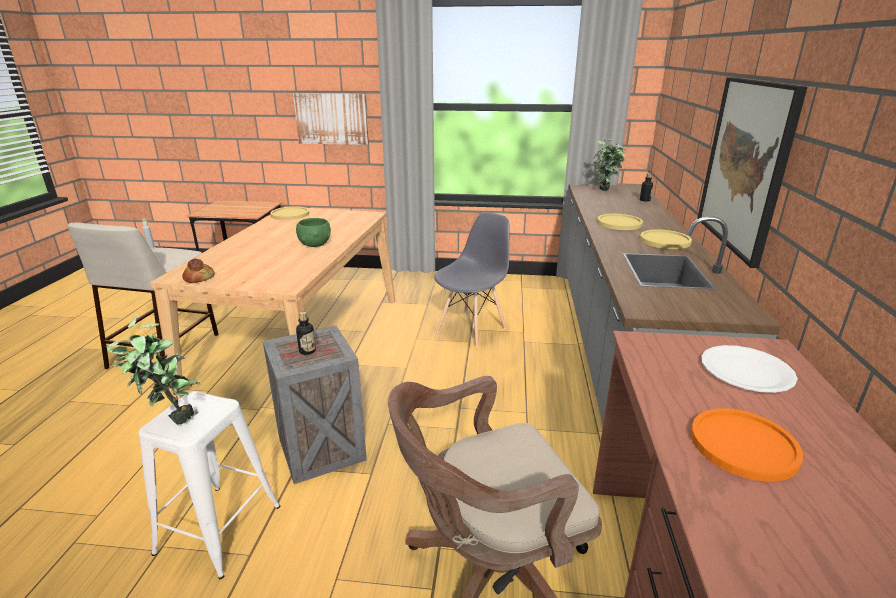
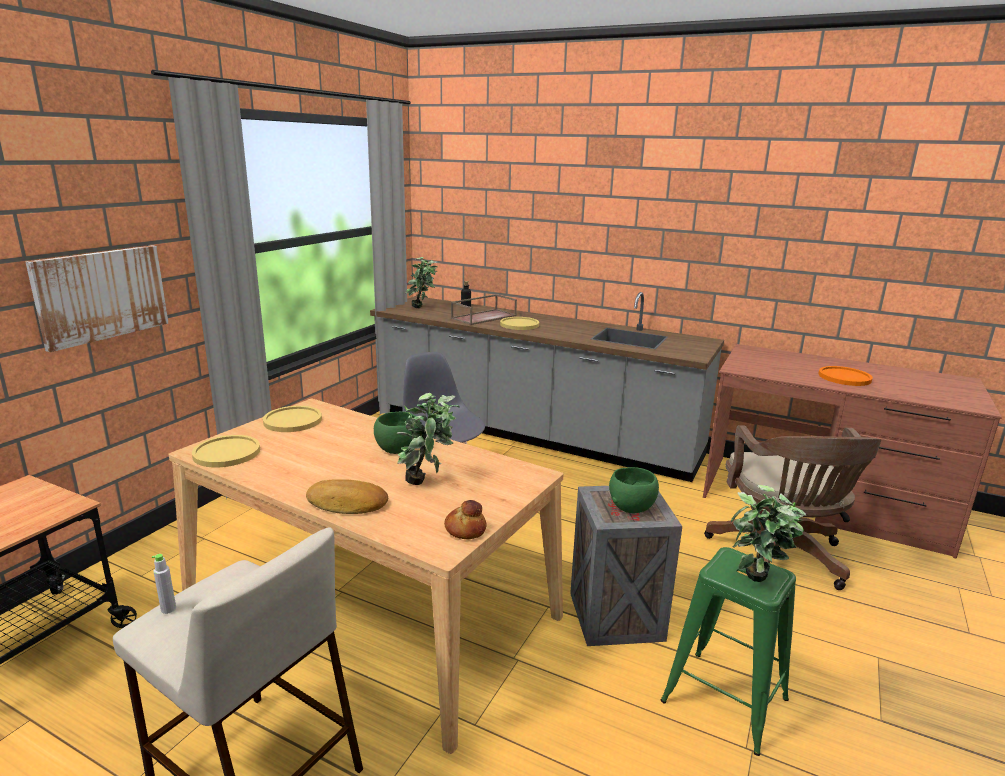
camera: 70 degrees left, 5 degrees down
(219, 529) = (724, 700): white stool -> green stool
(231, 247) = (347, 504): none -> bread
(264, 259) = (427, 482): none -> potted plant
(307, 351) = (631, 505): bottle -> green bowl
(620, 210) = (484, 317): none -> brown tray
(665, 241) = (572, 324): yellow plate -> yellow plate (293, 420)
(745, 166) = (629, 255): picture -> none
(746, 370) = (772, 359): white plate -> none

